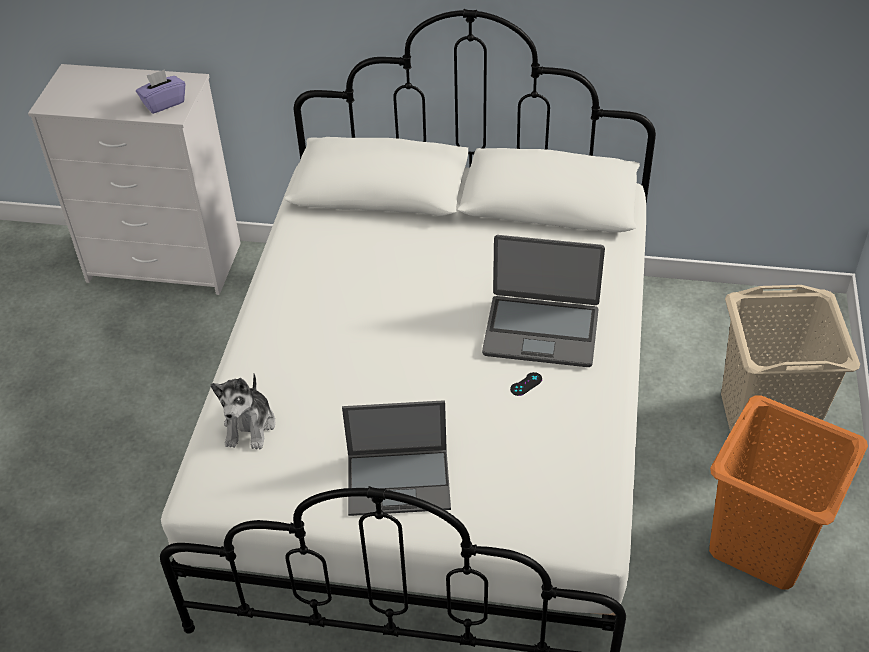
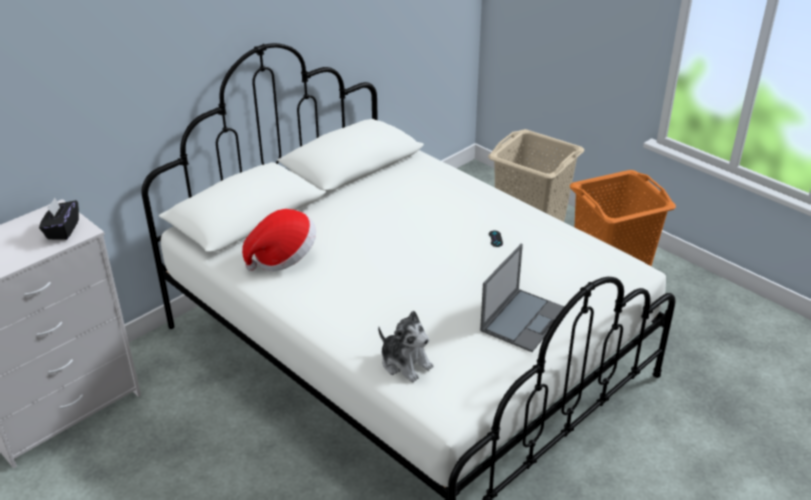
camera: 55 degrees left, 10 degrees down
(163, 103) = (62, 230): purple tissue box -> black tissue box
(335, 251) = (283, 257): none -> hat
(541, 331) = (459, 214): laptop -> none

